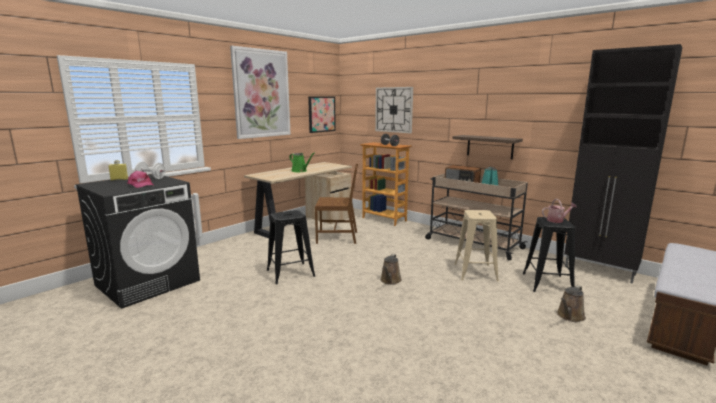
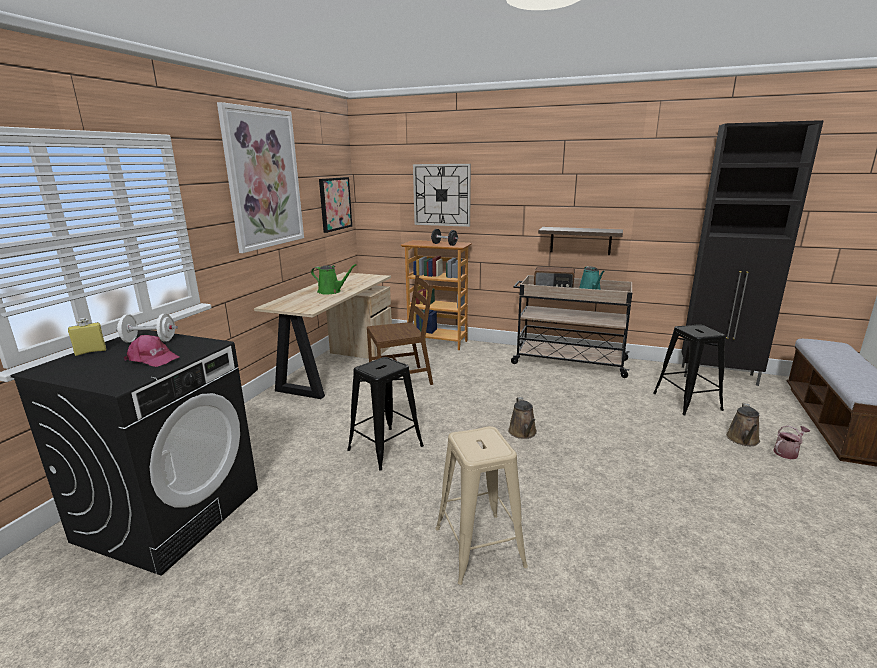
camera: 20 degrees left, 5 degrees up
(475, 272) = (604, 401): beige stool -> beige stool (478, 546)
(557, 220) = (699, 329): watering can -> watering can (787, 452)

